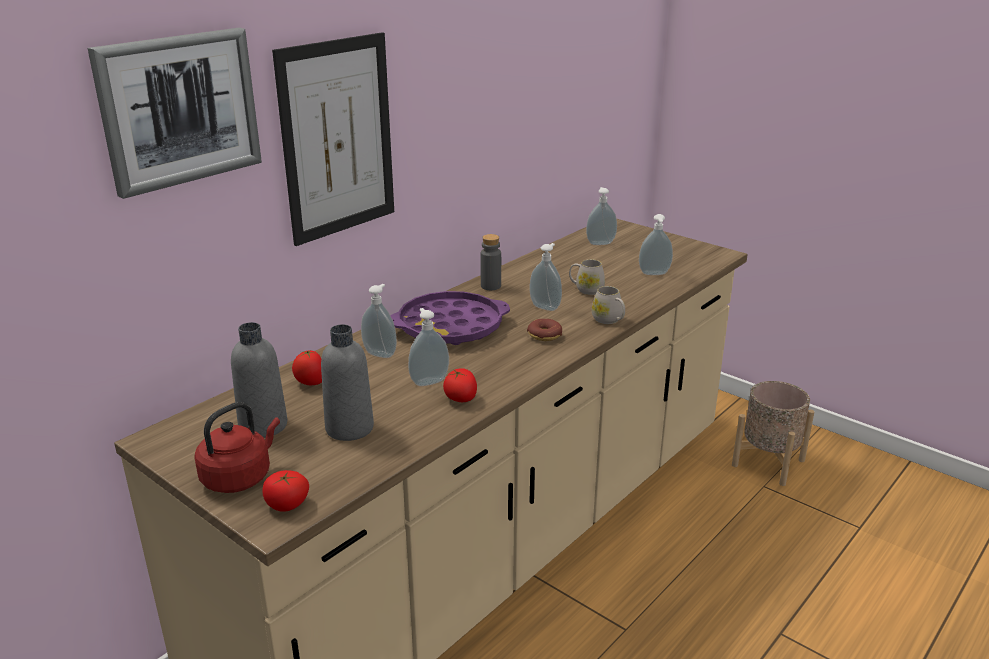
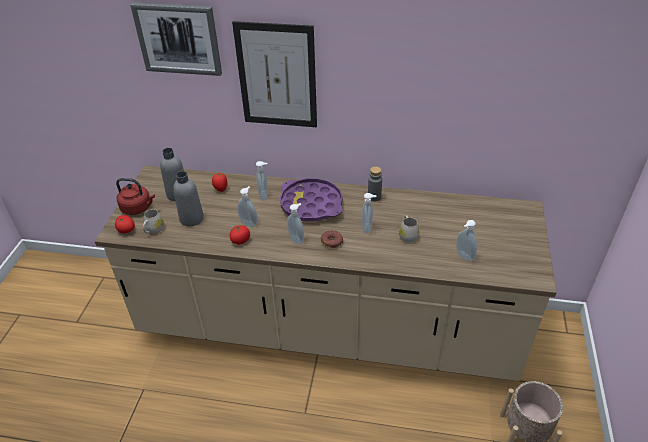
camera: 60 degrees right, 15 degrees up
(600, 243) = (487, 214): soap dispenser -> soap dispenser (297, 239)
(609, 320) = (374, 260): white mug -> white mug (153, 230)

